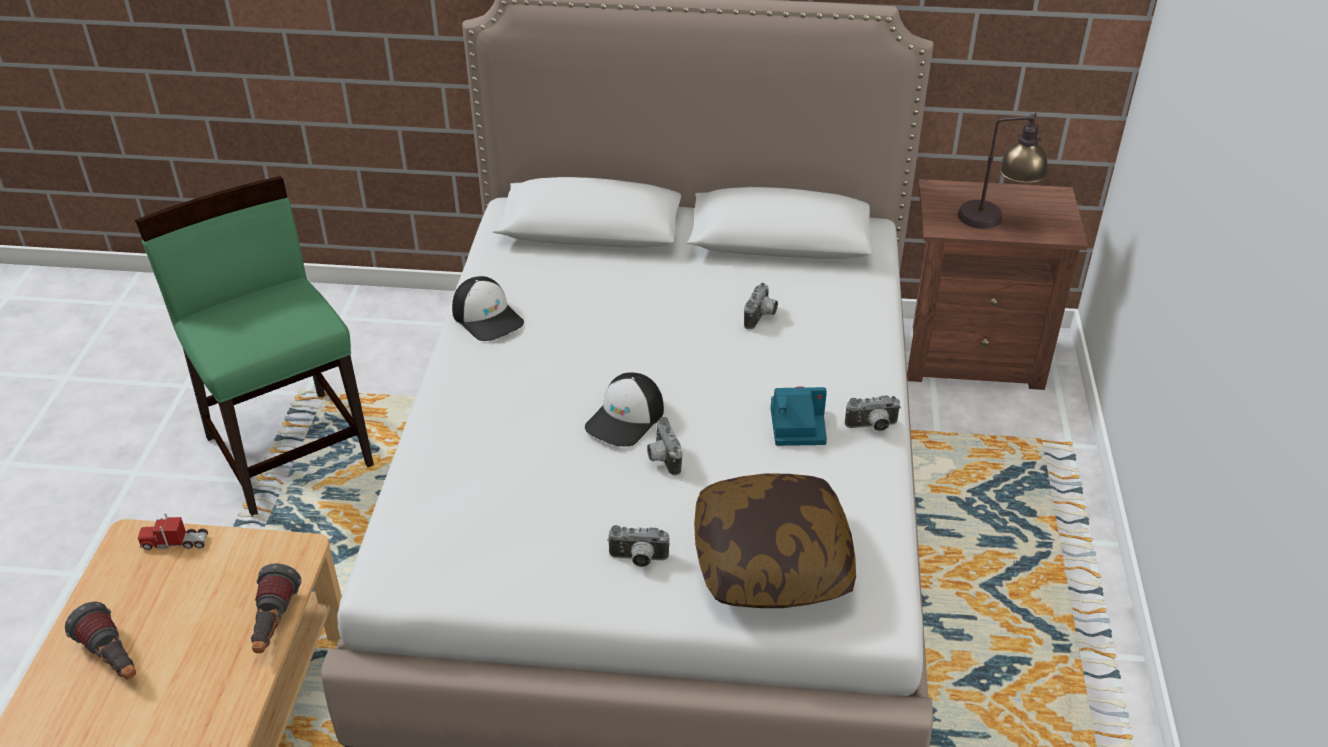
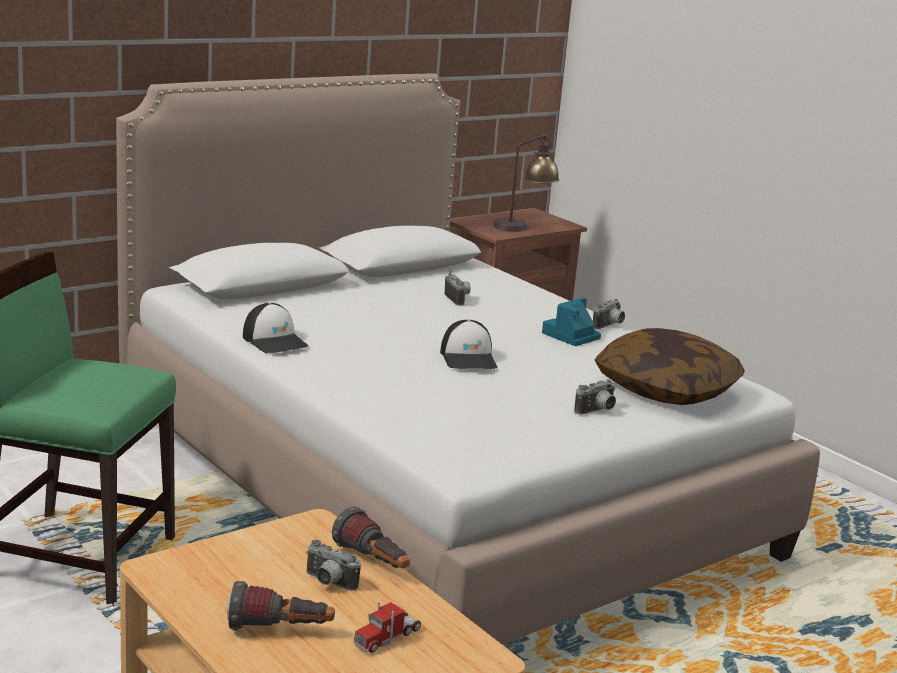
camera: 45 degrees left, 20 degrees down
(175, 542) = (201, 555): toy truck -> toy truck (387, 637)
(488, 317) = (275, 341): cap -> cap turned 45 degrees clockwise
(662, 458) = (524, 369): camera -> camera (328, 583)

